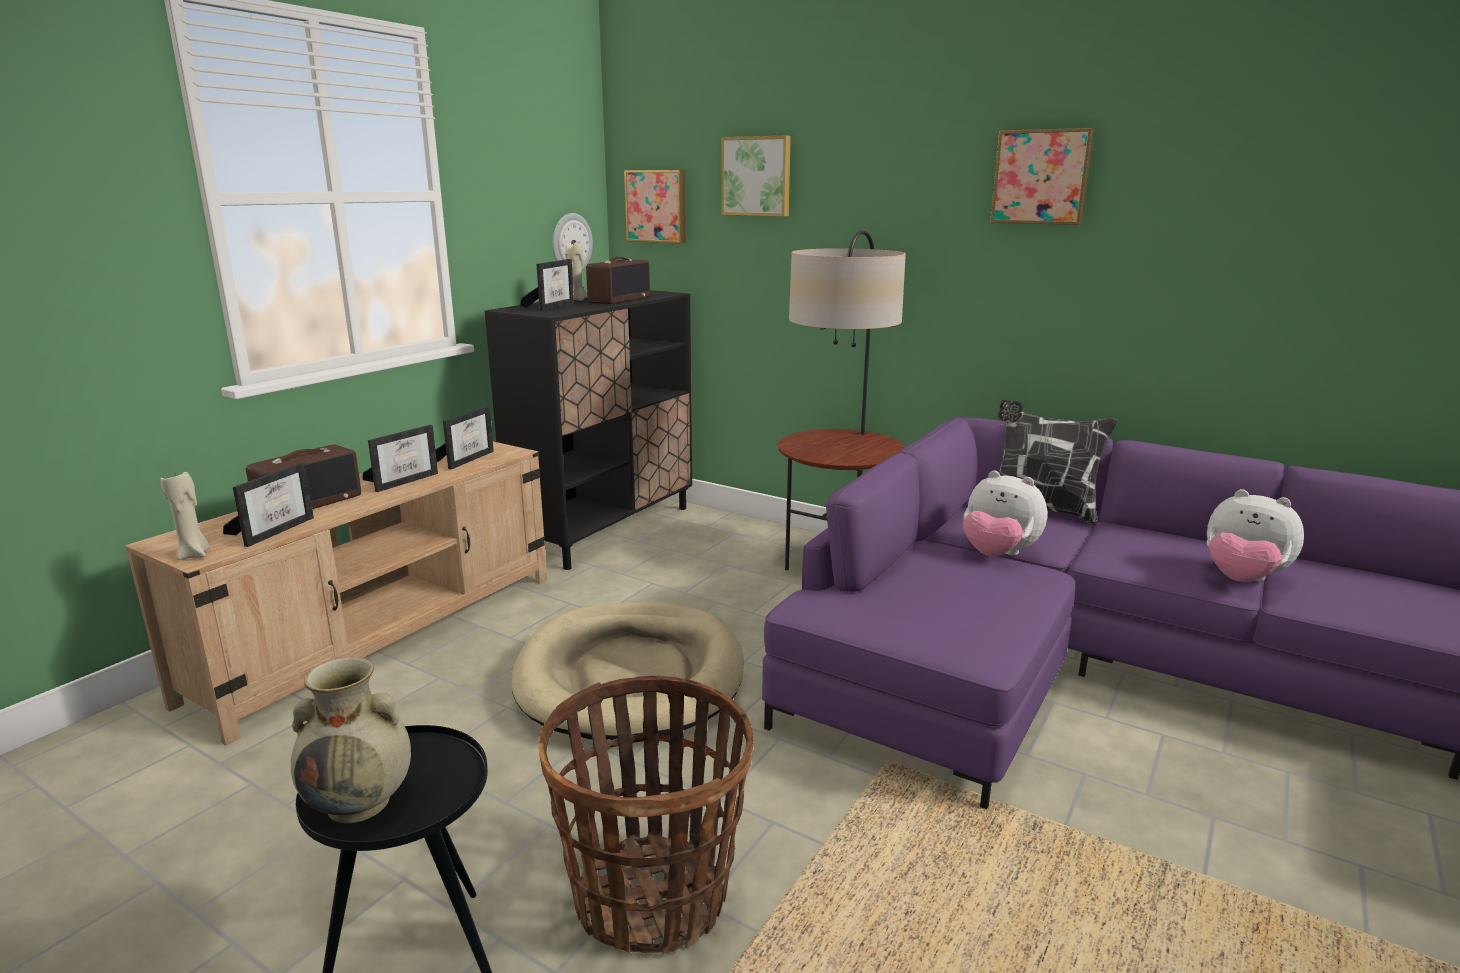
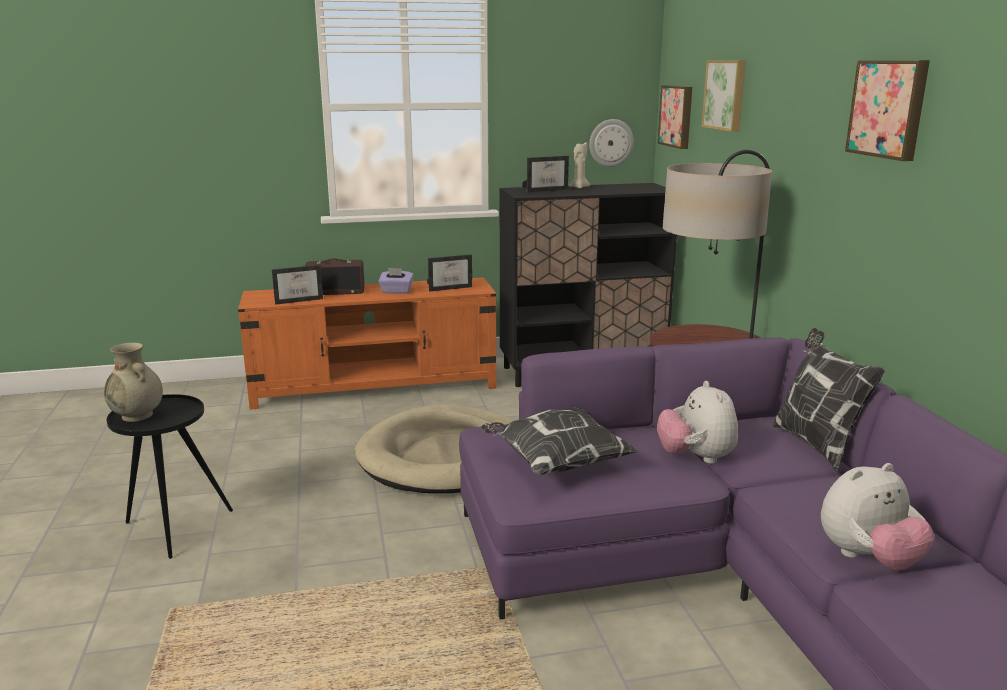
camera: 45 degrees right, 0 degrees up
(194, 555) = (253, 302): beige candle -> none
(385, 634) = (375, 387): beige tv stand -> orange tv stand
(404, 480) = (396, 291): picture frame -> purple tissue box
(619, 299) = (607, 190): radio -> none
(652, 897) = (284, 552): basket -> none
(933, 606) = (556, 463): none -> pillow
(1242, 579) = (868, 559): plush toy -> plush toy turned 105 degrees counterclockwise

